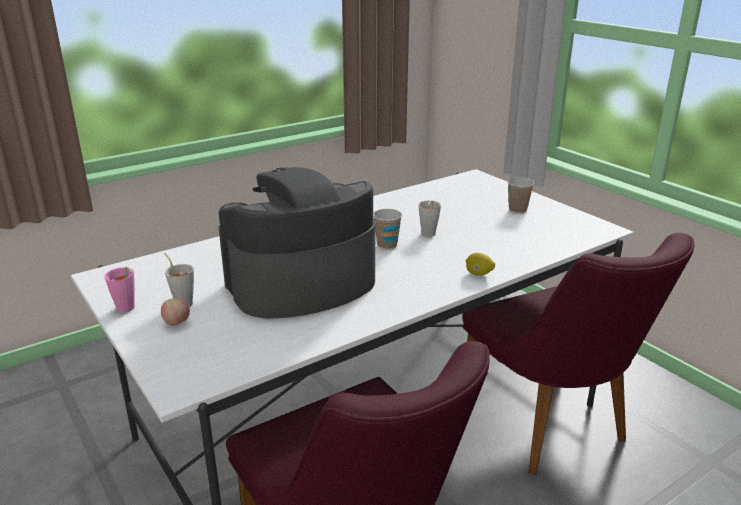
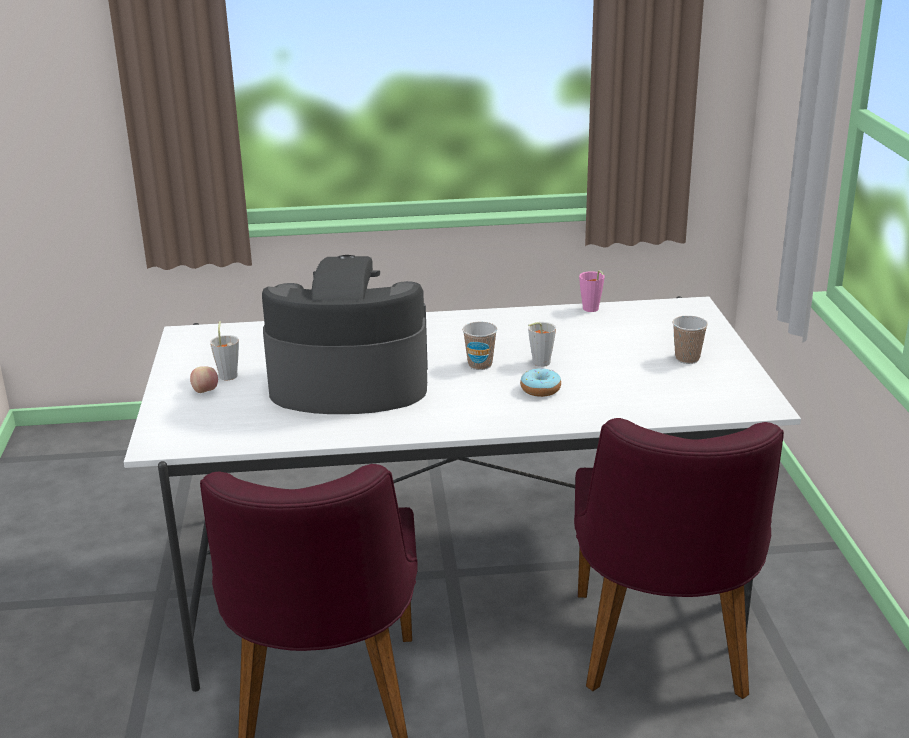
camera: 30 degrees right, 0 degrees up
(127, 309) = (179, 369): pink cup -> pink cup (591, 310)
(452, 252) = (540, 389): none -> donut
(478, 274) = (537, 419): lemon -> none

